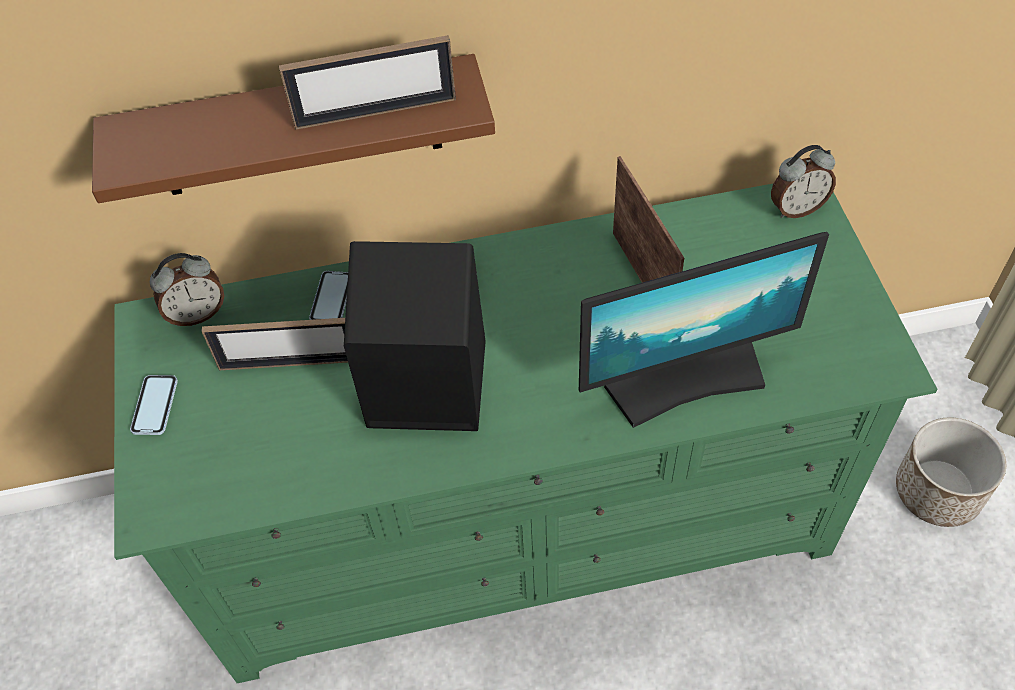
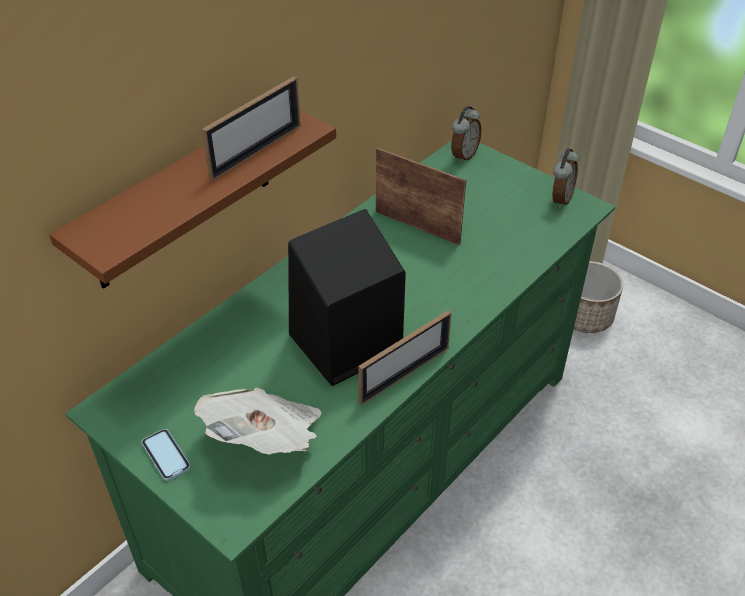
camera: 40 degrees left, 10 degrees down
(197, 313) = (140, 385): alarm clock -> alarm clock (560, 199)
(254, 447) = (266, 438): none -> newspaper
(290, 363) = (241, 379): picture frame -> picture frame (404, 374)
(331, 299) = (231, 329): phone -> none
(685, 379) = (490, 264): monitor -> none

